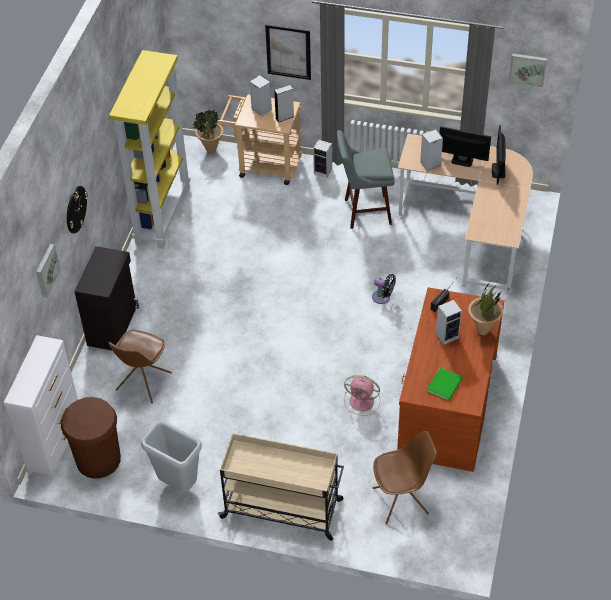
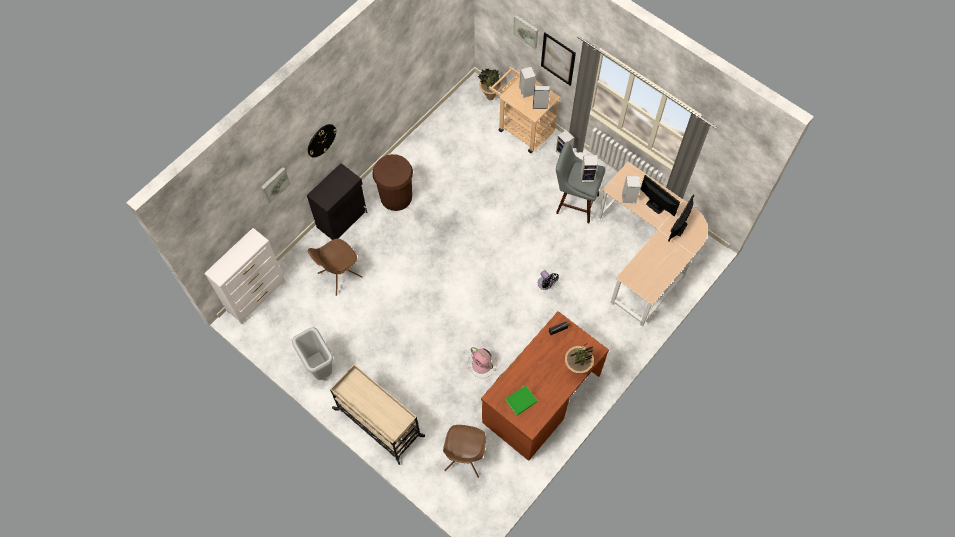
camera: 25 degrees right, 15 degrees up
(98, 459) = (278, 323): brown trash can -> brown trash can (396, 196)
(162, 214) = (425, 139): yellow bookcase -> none
(401, 500) = (464, 458): brown chair -> brown chair turned 90 degrees clockwise
(447, 335) = (548, 359): speaker -> speaker (587, 176)
(527, 69) = (732, 163): picture -> picture (526, 31)

